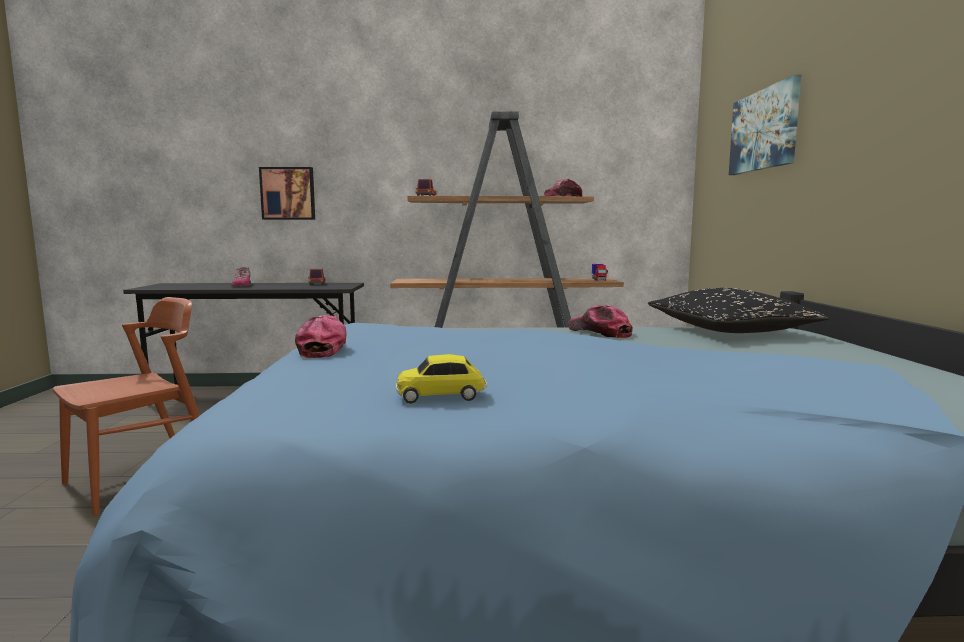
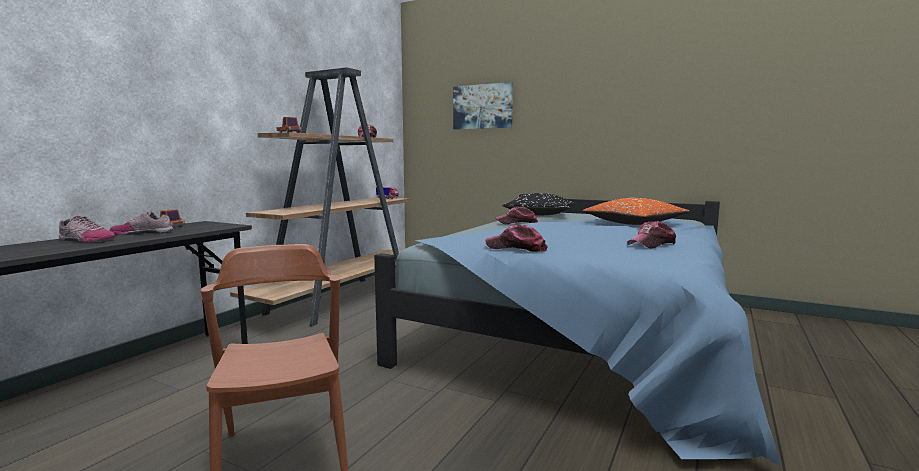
camera: 60 degrees left, 0 degrees up
(282, 285) = (143, 233): none -> shoe
(288, 193) = (106, 119): picture -> none
(441, 396) = (652, 244): toy car -> cap
(753, 375) = (634, 223): none -> orange pillow

